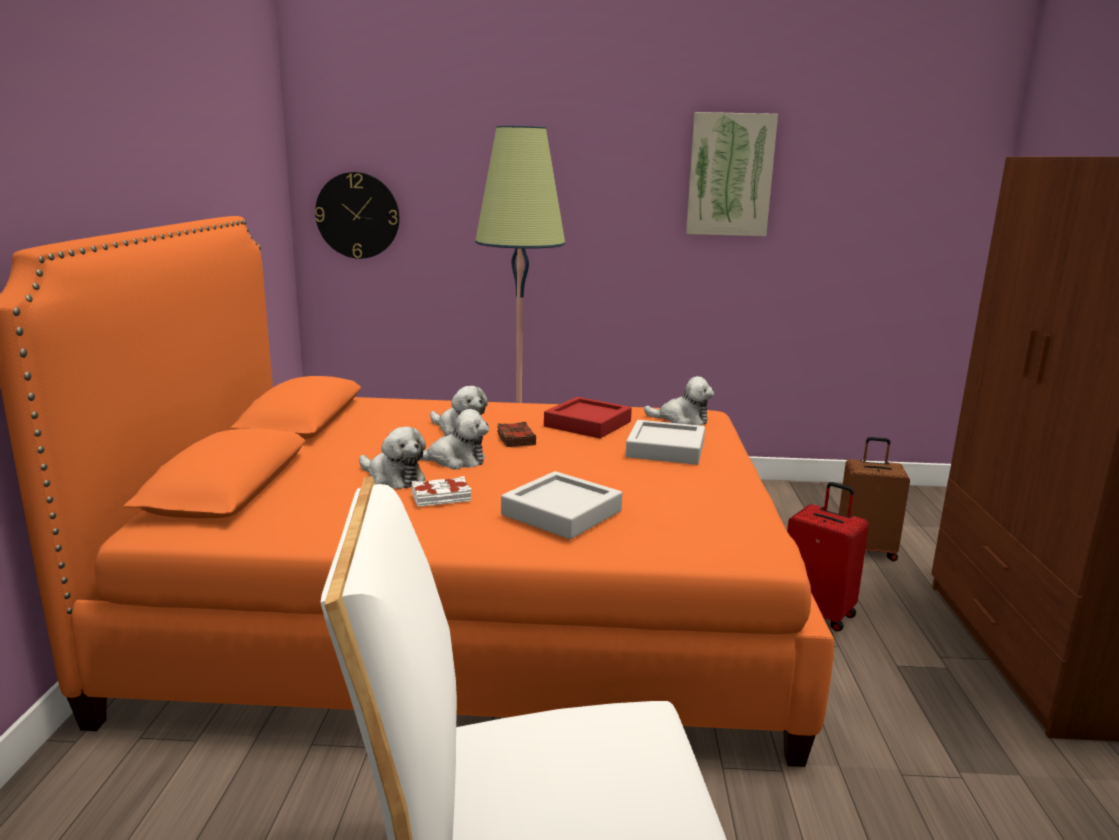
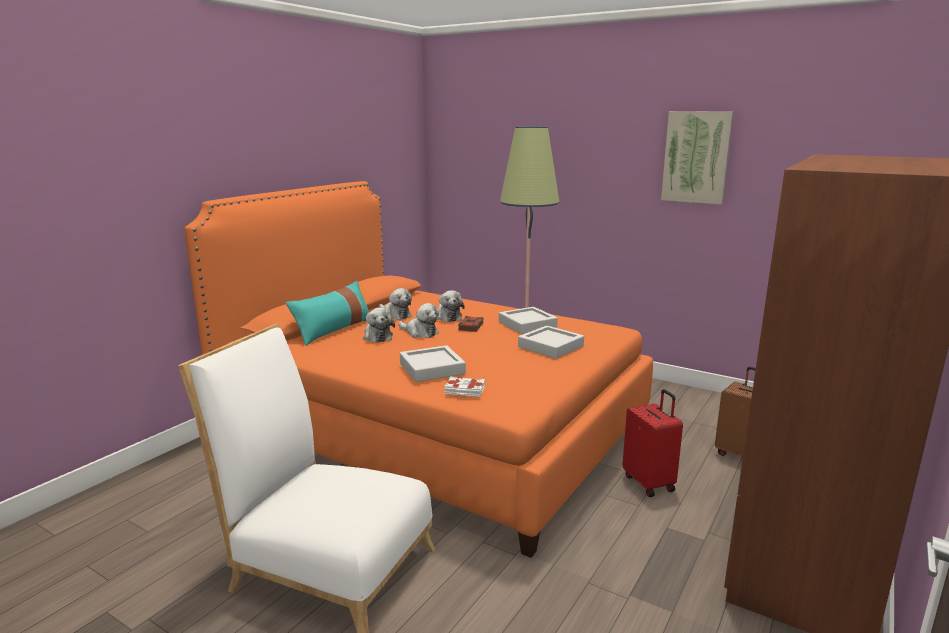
camera: 30 degrees right, 0 degrees up
(299, 480) = (334, 330): none -> turquoise pillow
(357, 215) = (459, 180): wall clock -> none
(441, 497) = (385, 350): white book -> white book (464, 390)
(587, 424) = (527, 324): red tray -> grey tray
(682, 419) = (594, 331): plush toy -> plush toy (395, 315)

